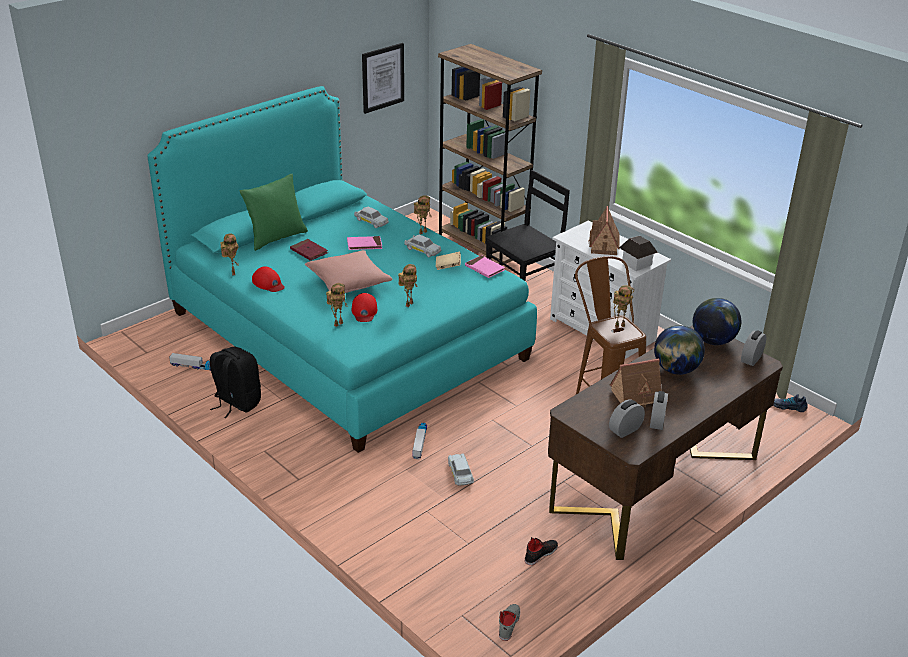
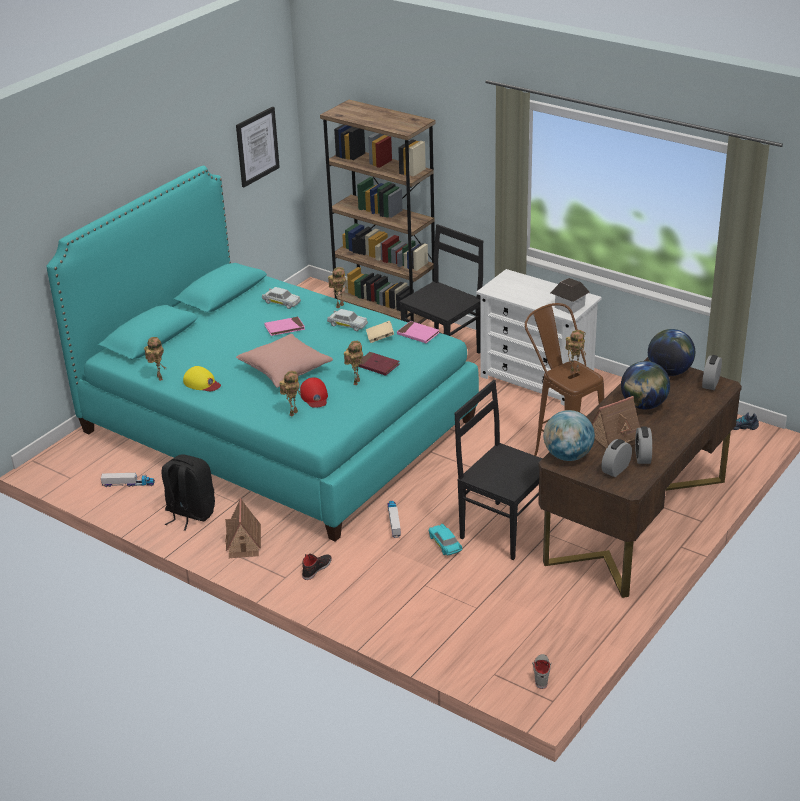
camera: 10 degrees left, 0 degrees up
(268, 283) = (202, 383): red cap -> yellow cap
(276, 238) = (188, 334): green pillow -> none
(309, 251) = (229, 344): red book -> red book (377, 366)
(460, 474) = (445, 544): white toy car -> turquoise toy car
(520, 469) = (502, 529): none -> black chair
(540, 554) = (549, 605): black shoe -> black shoe (316, 568)
(581, 408) = (567, 456): none -> globe
(604, 244) = (530, 292): toy house -> toy house (243, 542)

